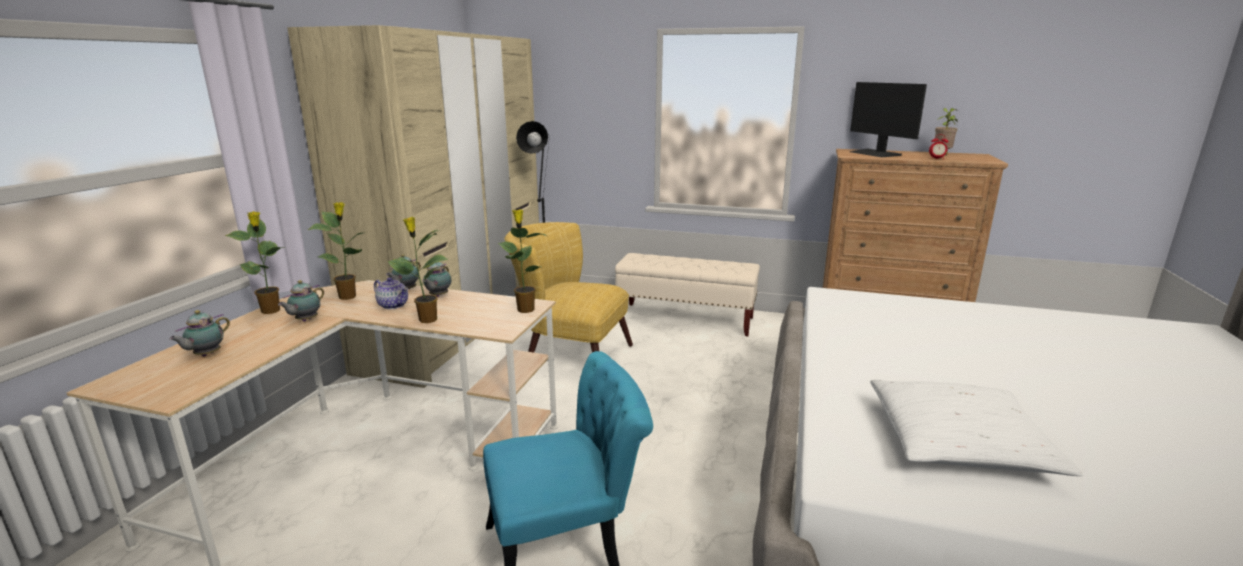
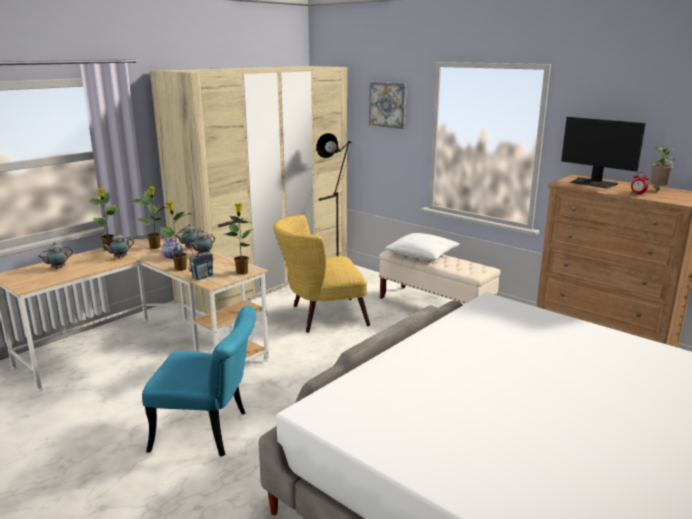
camera: 25 degrees right, 0 degrees up
(476, 325) = (202, 277): none -> radio
(568, 355) = (320, 316): yellow armchair -> yellow armchair turned 60 degrees counterclockwise
(591, 85) = (388, 104): none -> picture
(875, 153) = (593, 183): monitor -> monitor turned 45 degrees counterclockwise
(958, 444) = (419, 415): white pillow -> white pillow (422, 255)

